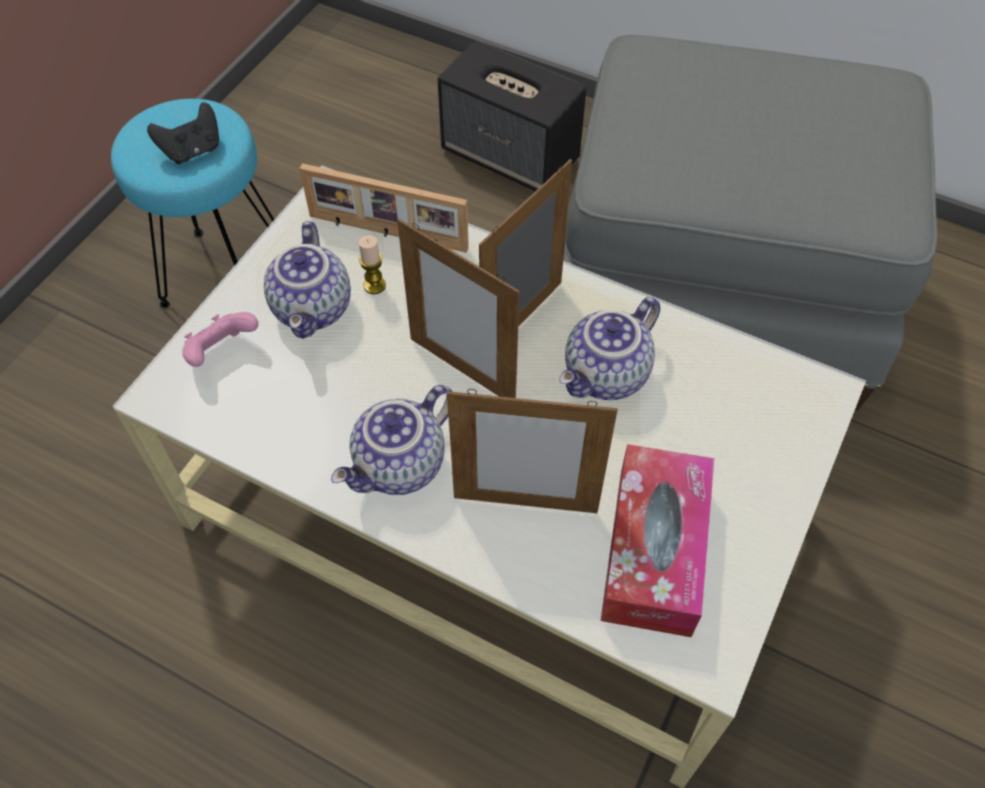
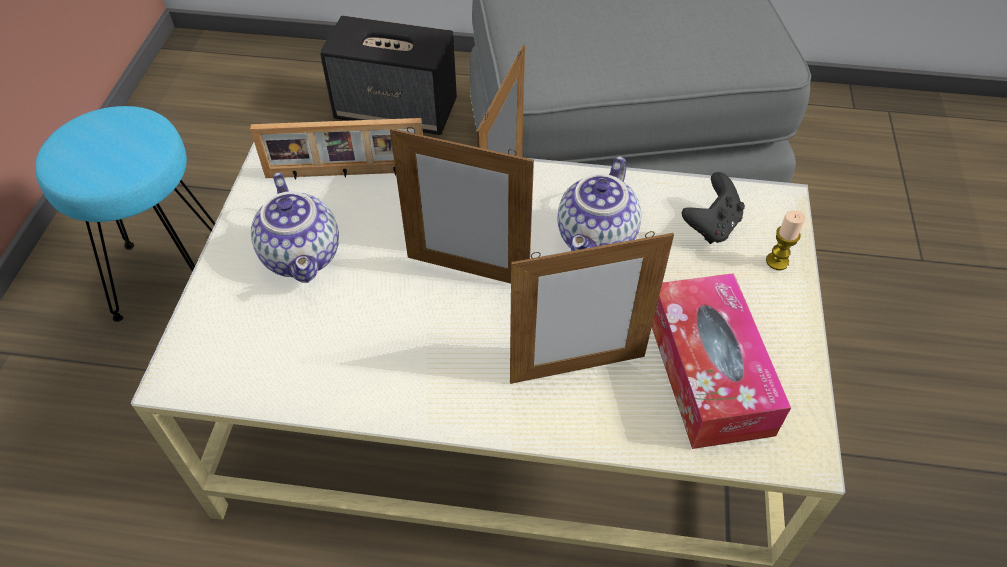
camera: 20 degrees left, 5 degrees down
(193, 151) = (122, 152): black game controller -> black game controller (711, 226)
(222, 352) = (227, 319): pink game controller -> none
(374, 285) = (353, 221): candle -> candle (777, 261)
(400, 467) = (448, 371): teapot -> none

